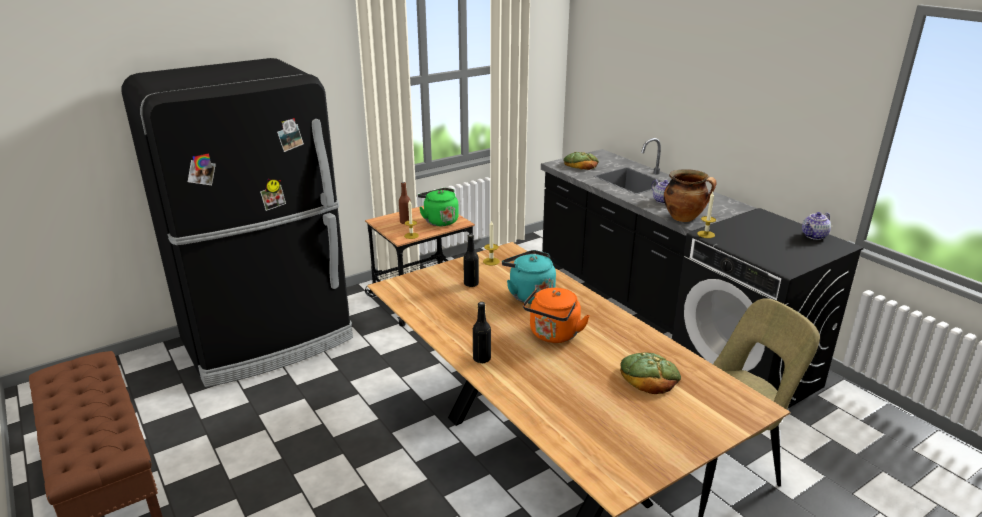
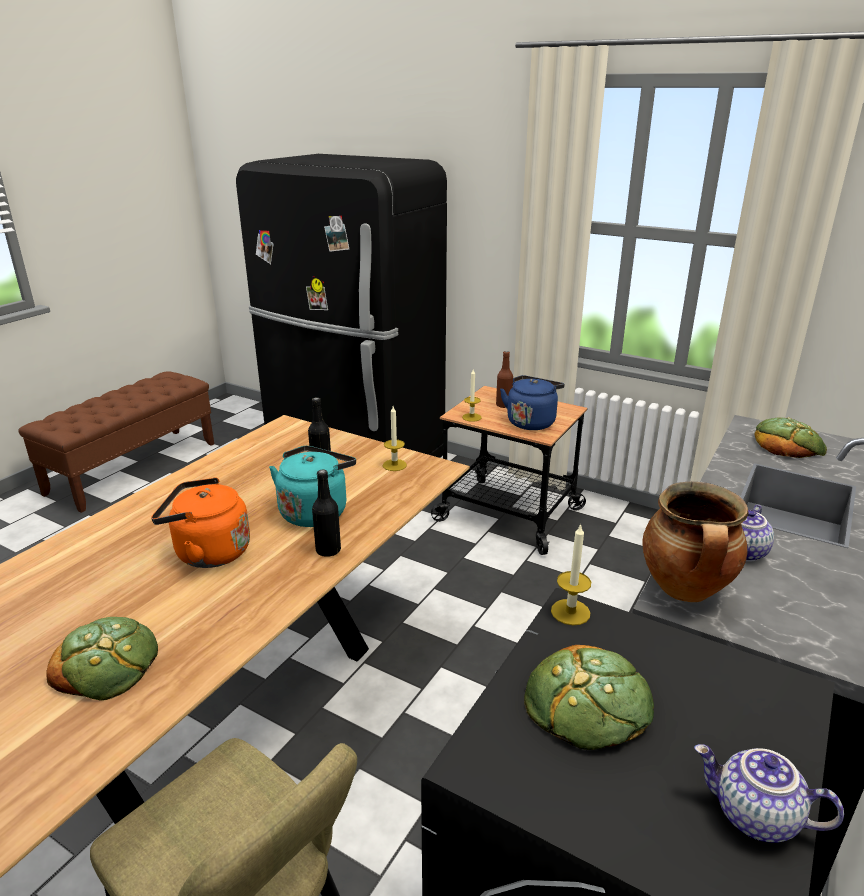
camera: 65 degrees right, 0 degrees up
(439, 221) = (531, 421): green kettle -> blue kettle
(481, 359) = (135, 515): black bottle -> black bottle (328, 550)
(760, 245) = (588, 704): none -> bread

